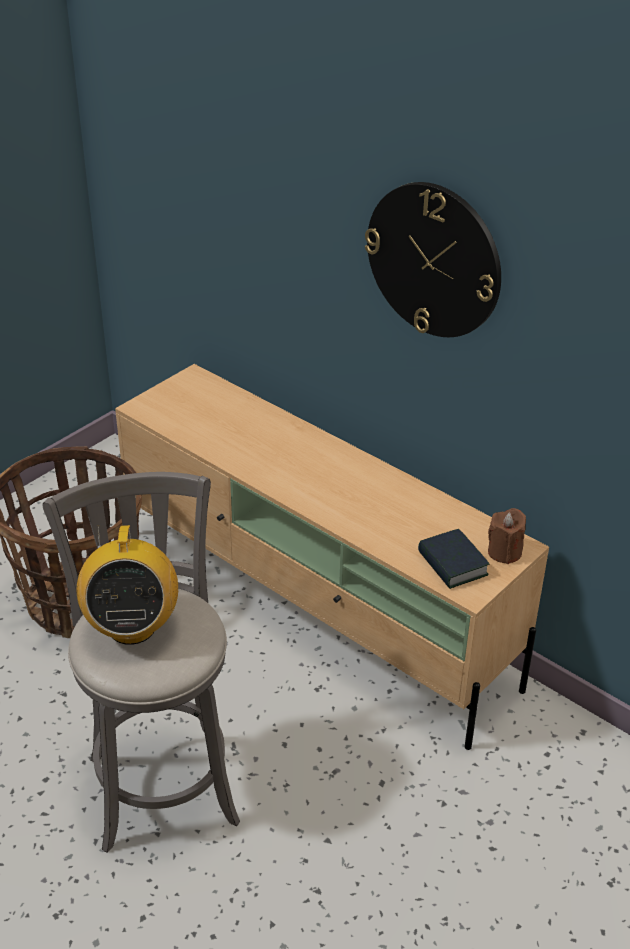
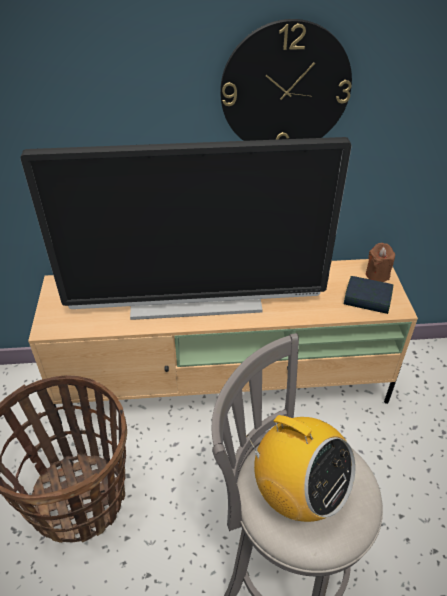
camera: 45 degrees left, 5 degrees up
(285, 461) = (196, 301): none -> television

